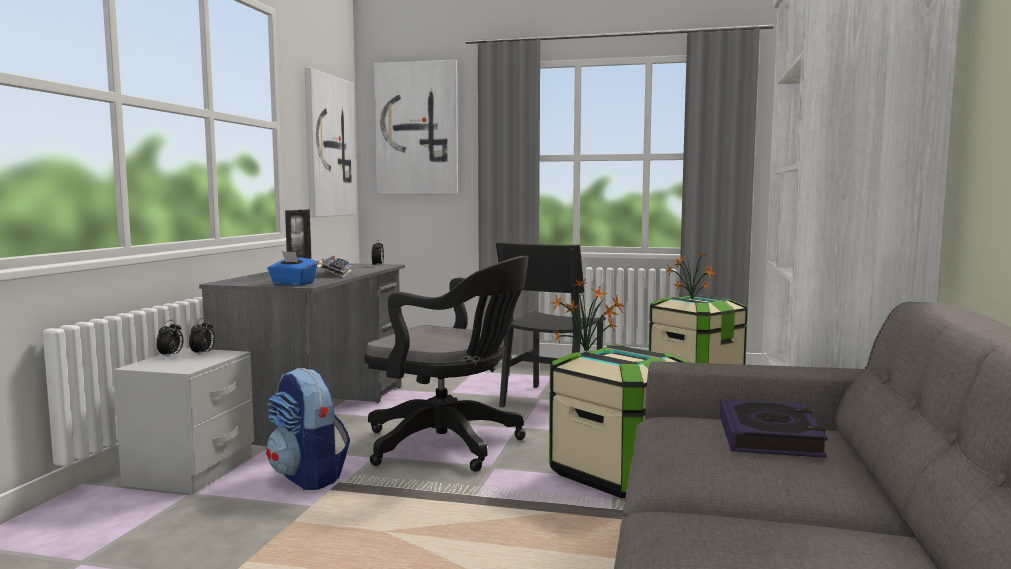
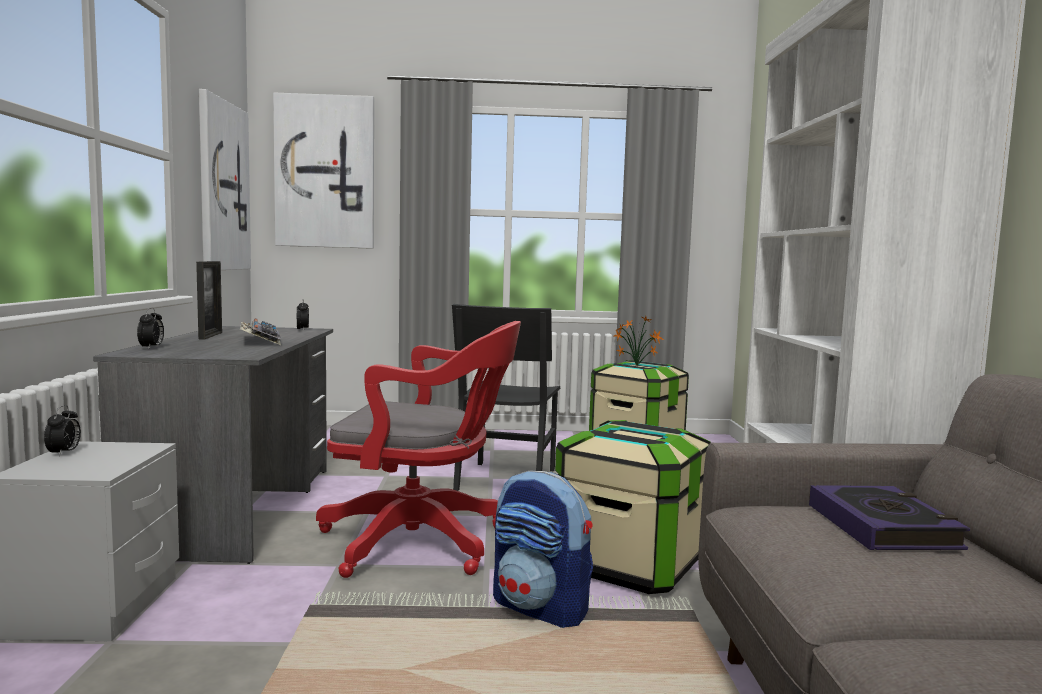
camera: 15 degrees left, 0 degrees up
(203, 353) = (110, 448): alarm clock -> alarm clock (151, 348)
(292, 284) = (225, 354): blue tissue box -> none
(308, 477) = (265, 601): backpack -> backpack (541, 608)
(450, 445) = (423, 543): black office chair -> red office chair
(588, 352) = (599, 430): potted plant -> none

